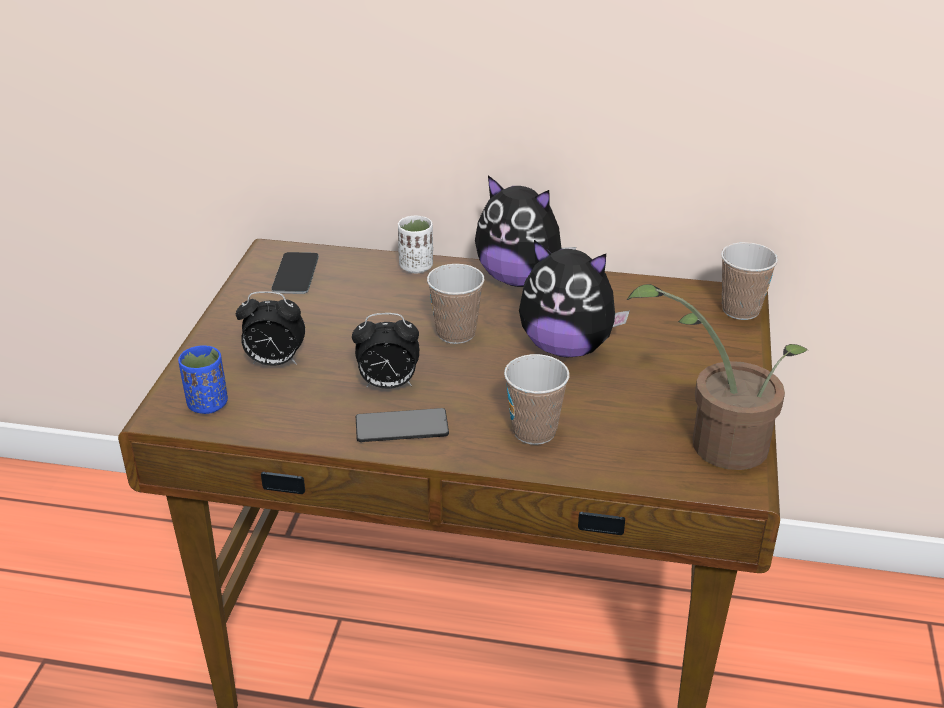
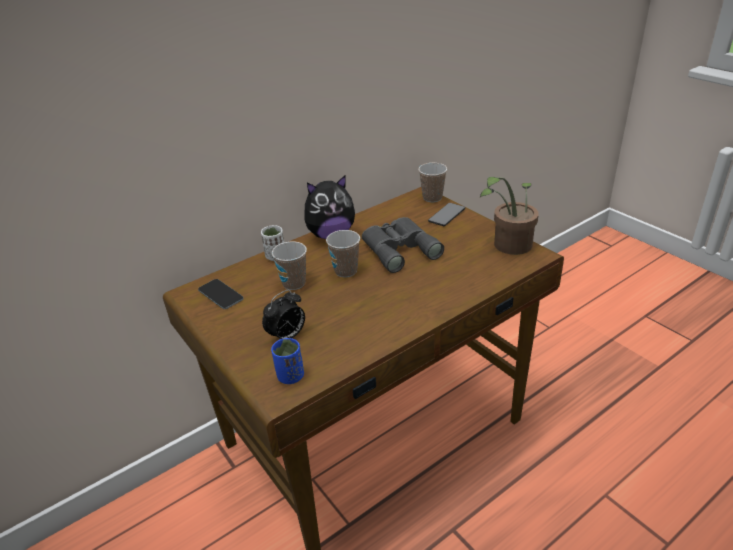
camera: 45 degrees left, 0 degrees up
(388, 385) = (357, 309): alarm clock -> none
(402, 427) = (395, 320): phone -> phone (446, 215)
(534, 431) = (446, 285): cup -> cup (294, 283)
(566, 347) = (399, 248): plush toy -> grey binoculars

